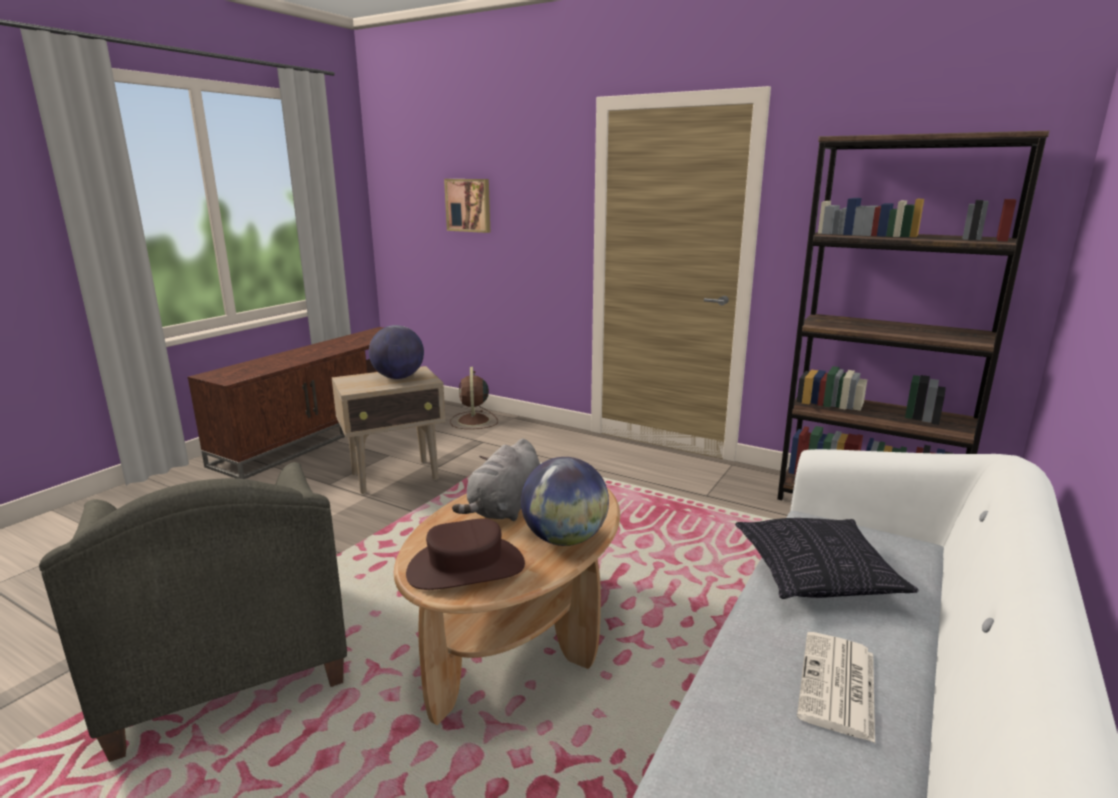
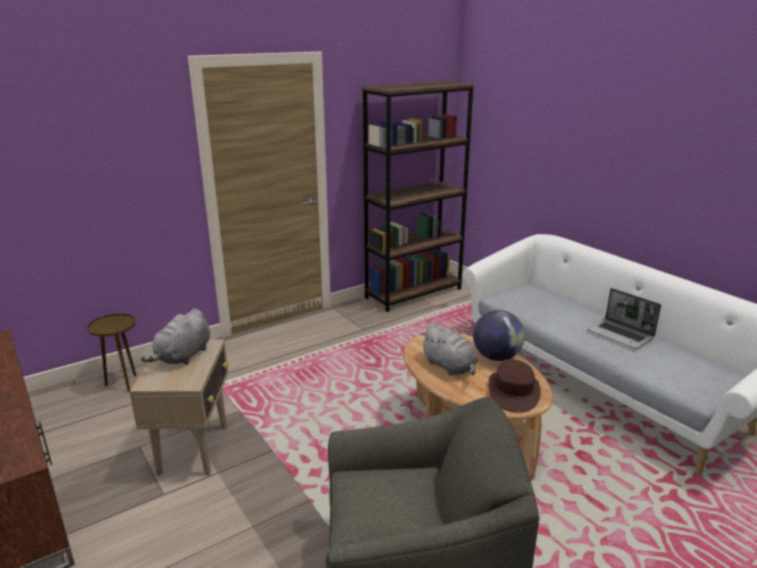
camera: 65 degrees left, 5 degrees up
(398, 377) = (183, 356): globe -> grey plush toy
(469, 205) = (46, 170): picture -> none
(473, 421) = (123, 383): brown fan -> brown side table
(816, 576) = (547, 313): pillow -> none
(838, 686) = (621, 335): newspaper -> laptop

